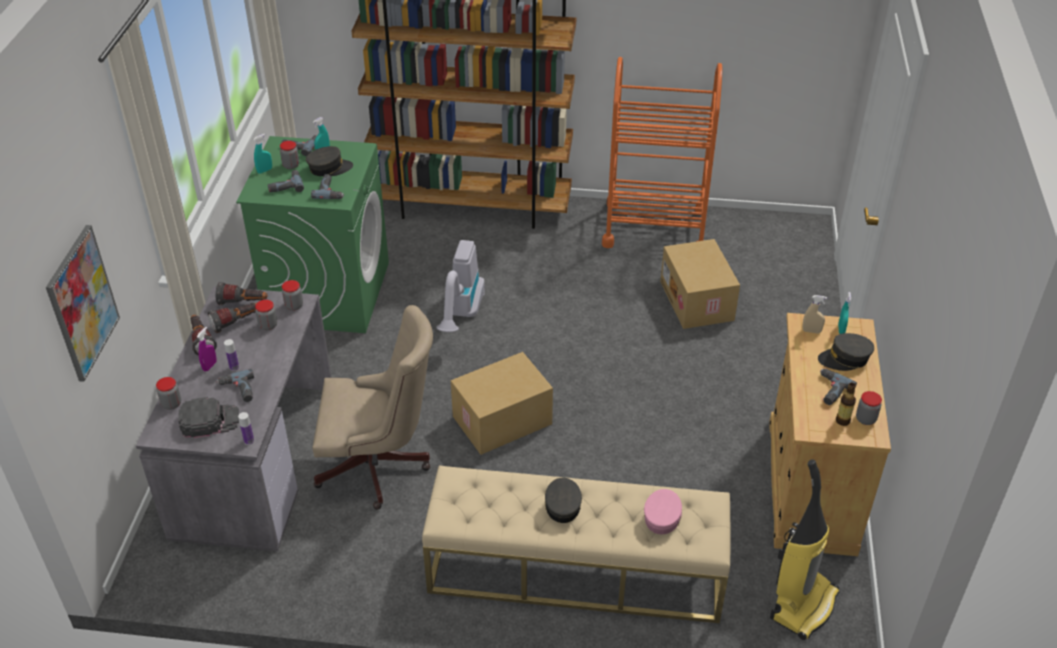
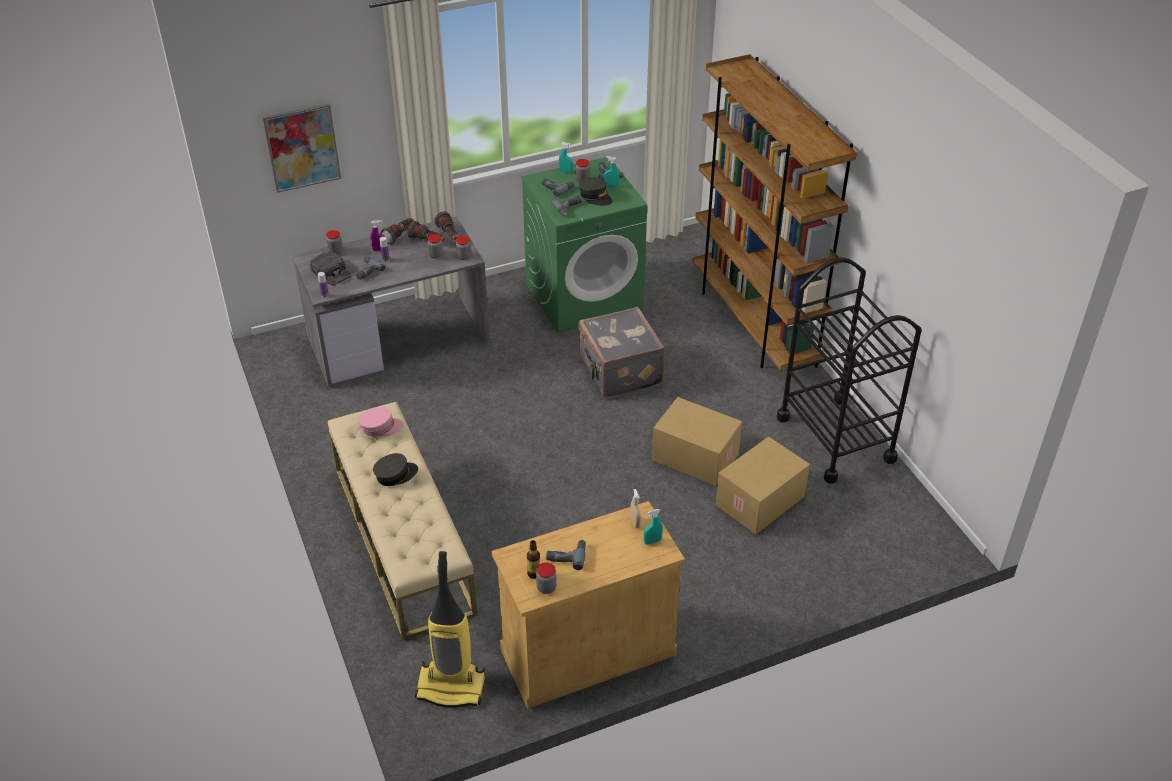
camera: 60 degrees right, 0 degrees up
(379, 466) = (433, 399): beige office chair -> none
(461, 315) = (619, 372): vacuum cleaner -> grey suitcase
(502, 421) = (522, 441): cardboard box -> cardboard box (694, 457)
(655, 227) = (835, 438): orange cart -> black cart
(662, 516) = (418, 532): pink cap -> pink cap (381, 427)
(845, 359) = (614, 554): grey cap -> none

